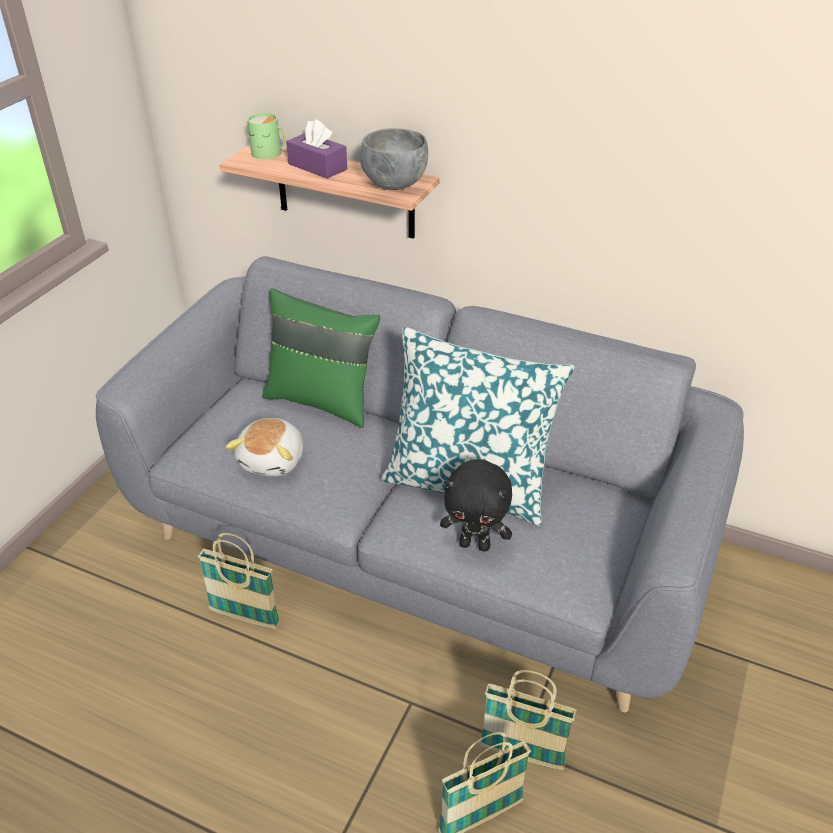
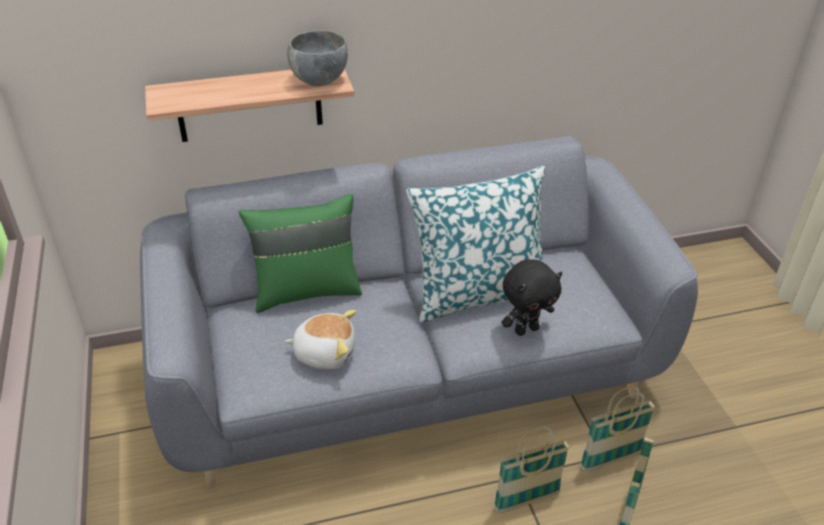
camera: 40 degrees left, 0 degrees up
(244, 617) = (344, 500): basket -> basket (526, 500)
(269, 153) = (177, 91): green mug -> none
(273, 460) = (325, 352): plush toy -> plush toy turned 60 degrees counterclockwise
(317, 166) = (237, 87): purple tissue box -> none

